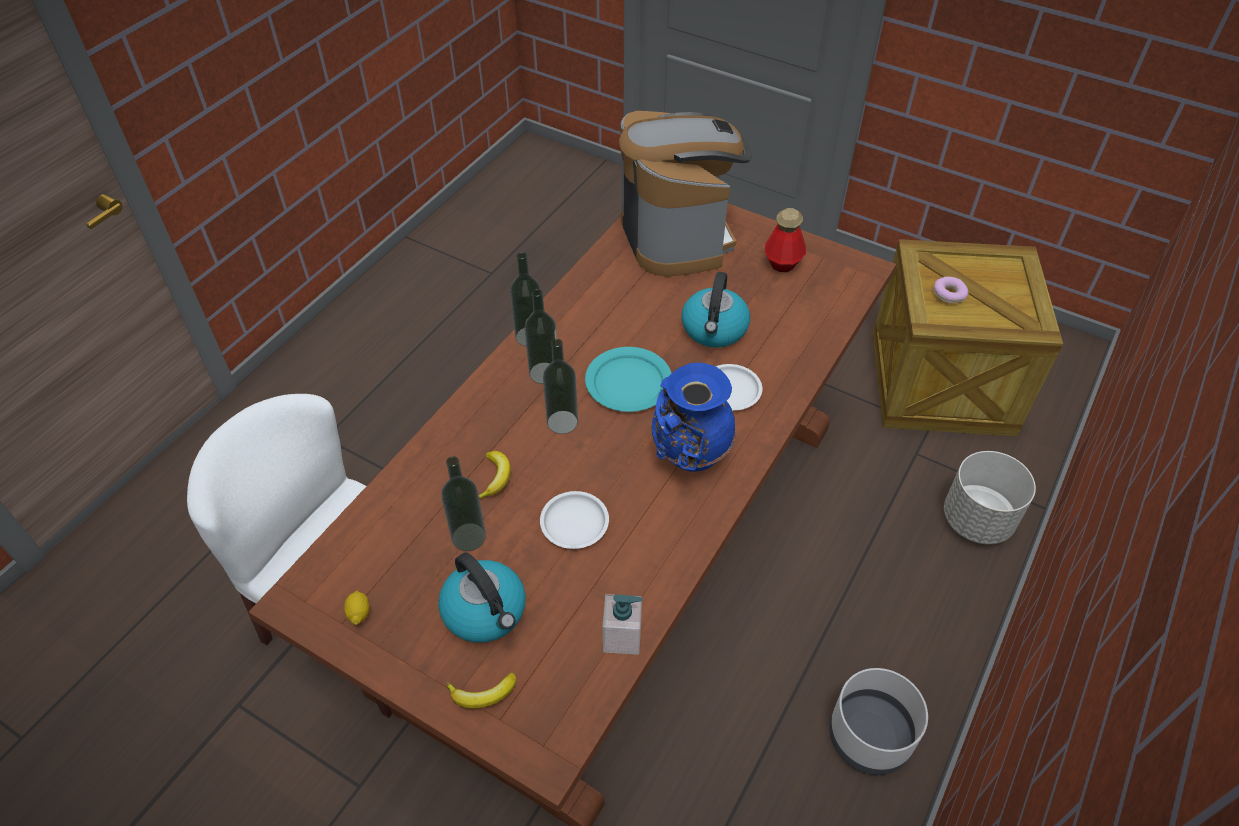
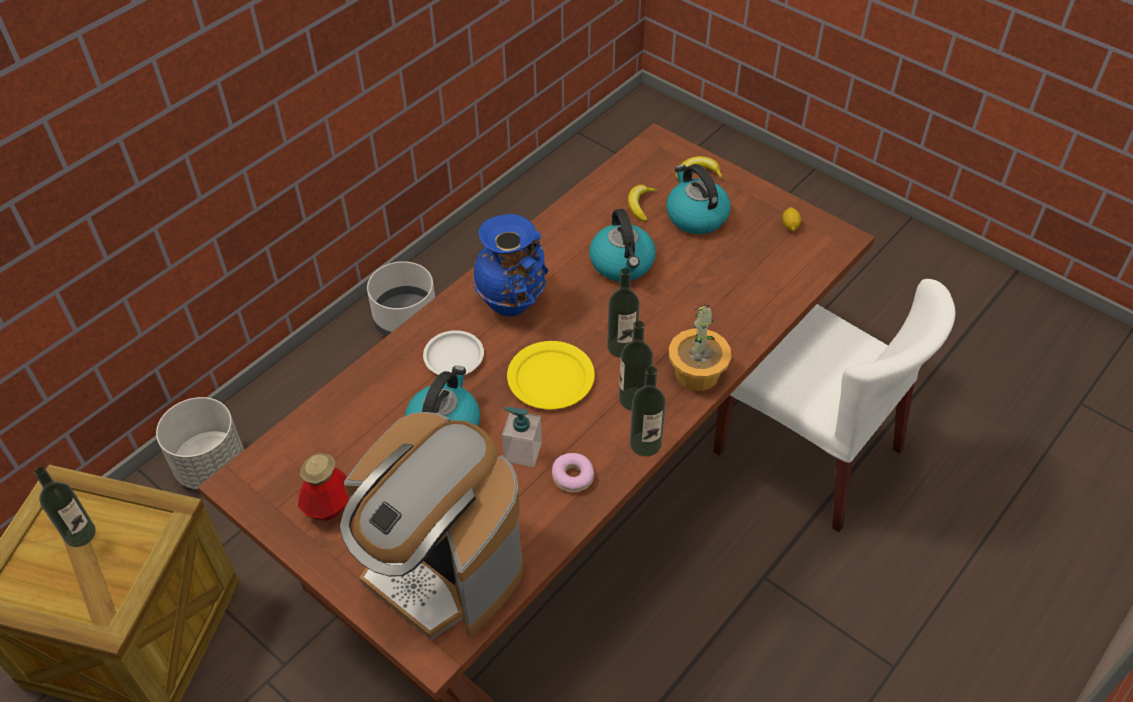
camera: 170 degrees left, 0 degrees up
(468, 537) = (709, 264): bottle -> bottle (80, 534)
(482, 404) = (697, 374): none -> potted plant
(495, 477) = (686, 306): banana -> banana (640, 205)
(574, 523) = (622, 264): white plate -> kettle
(622, 637) = (599, 191): soap dispenser -> soap dispenser (522, 452)
(628, 382) = (551, 378): turquoise plate -> yellow plate
(677, 235) = (441, 569): coffee machine -> coffee machine turned 45 degrees counterclockwise
(949, 294) = (119, 551): donut -> donut (573, 476)

